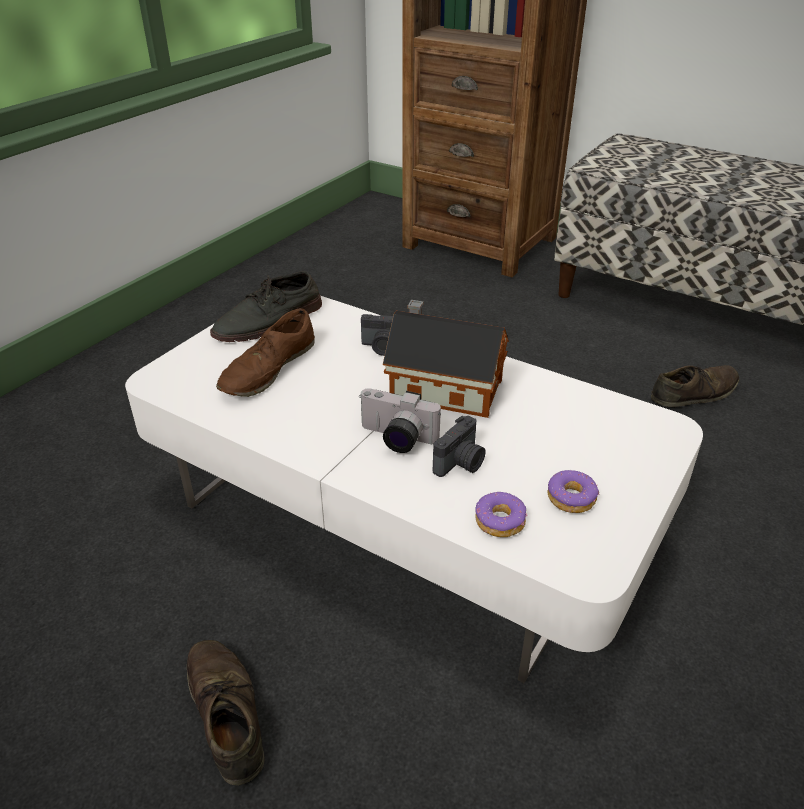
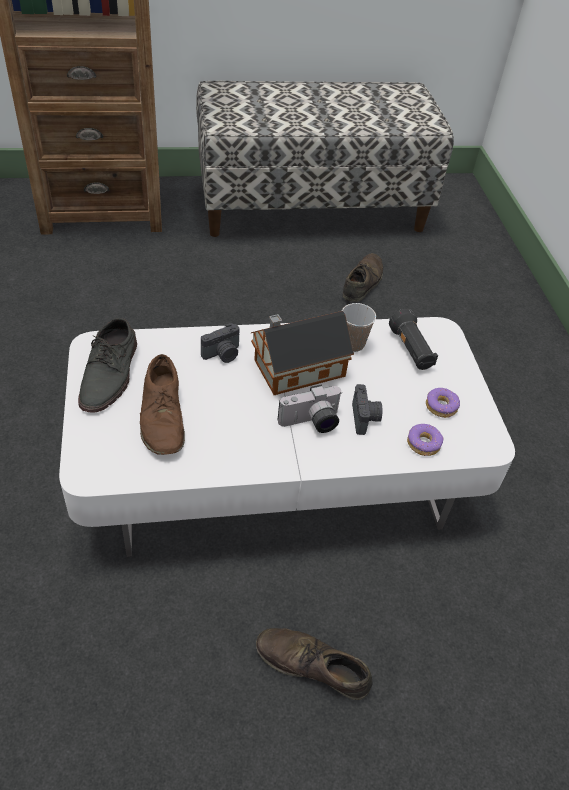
camera: 45 degrees left, 10 degrees up
(535, 394) = (353, 344): none -> cup
(601, 429) = (411, 350): none -> black flashlight

